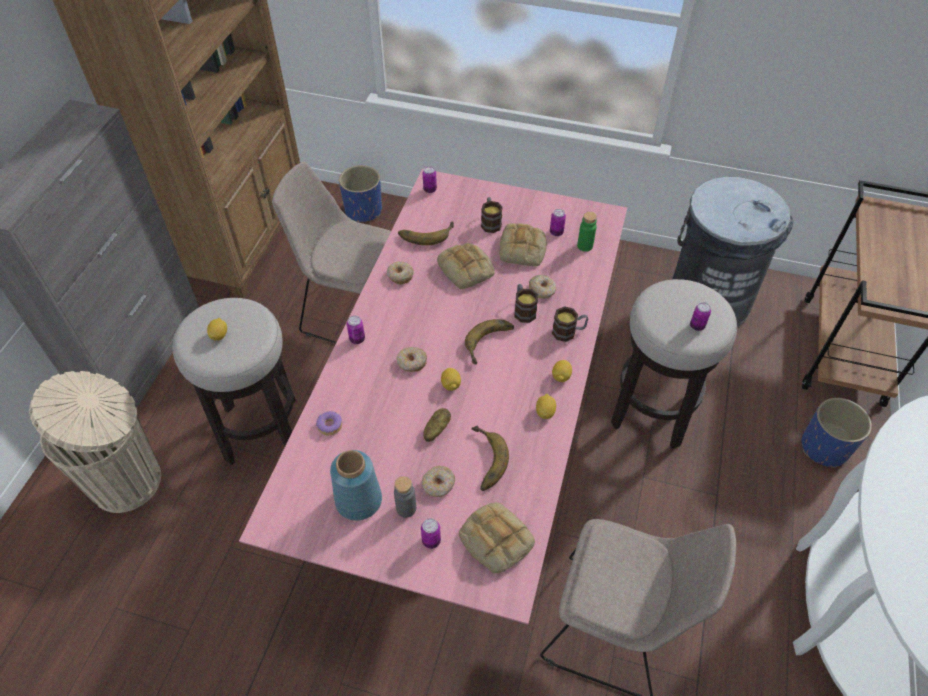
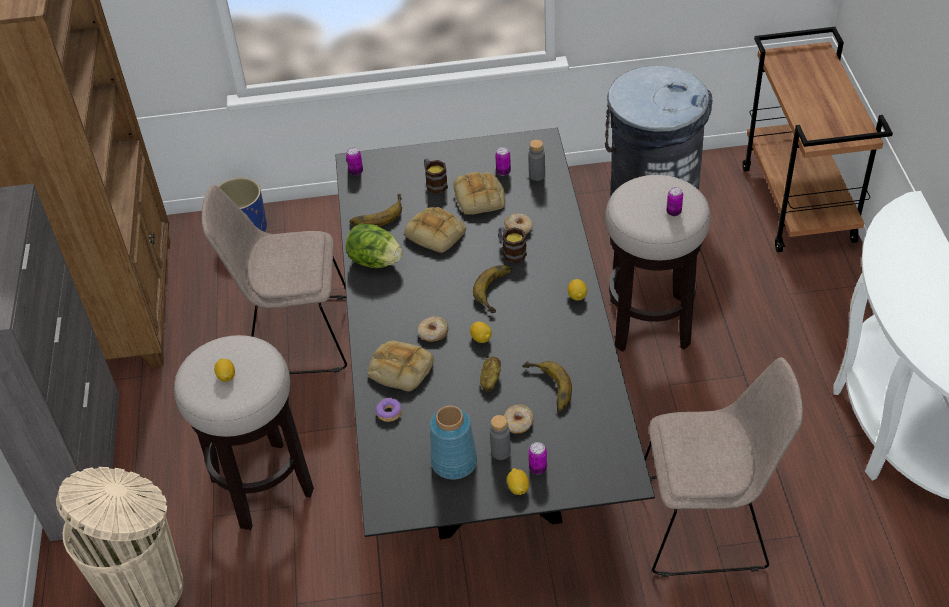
camera: 20 degrees left, 5 degrees down
(357, 339) = (368, 331): can -> none
(400, 276) = (375, 261): donut -> lettuce
(463, 446) = (483, 422): pink dining table -> black dining table
(494, 540) = (592, 446): bread -> bread (399, 370)
(545, 412) = (579, 330): lemon -> lemon (518, 488)
(568, 332) = (563, 256): mug -> none
(585, 246) = (537, 175): green bottle -> grey bottle
(824, 448) = (820, 298): blue planter -> none

